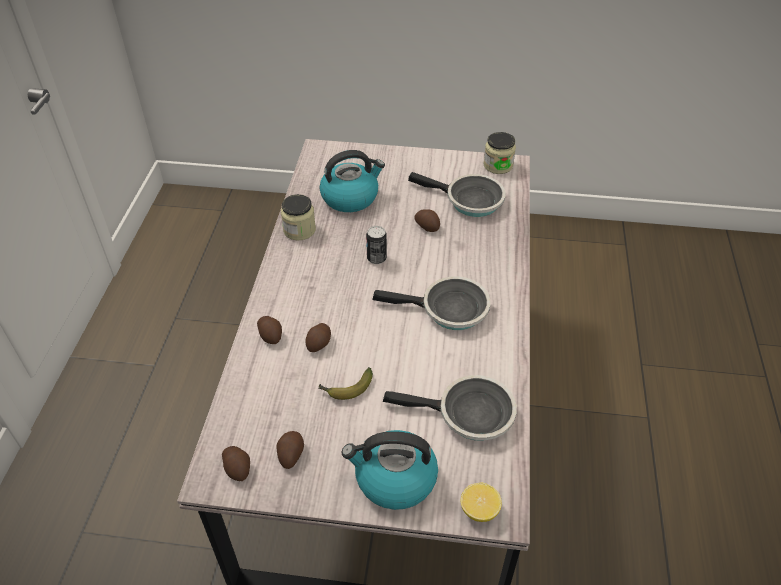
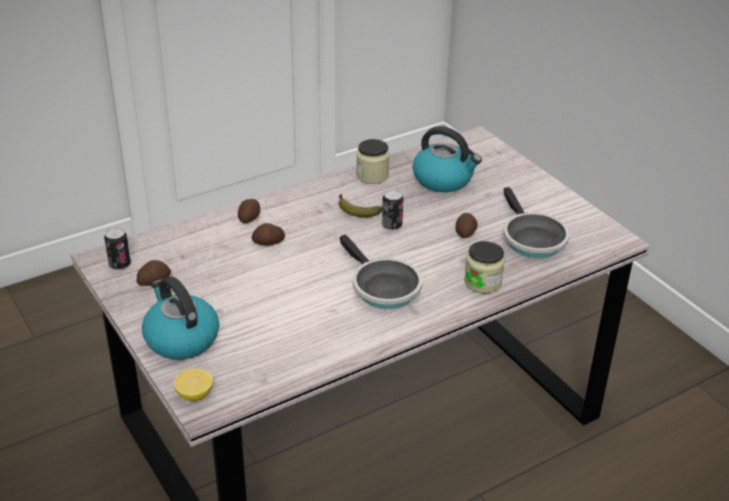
camera: 50 degrees right, 10 degrees down
(237, 468) = (119, 264): potato -> can
(346, 389) = (239, 276): banana -> banana (356, 210)
(469, 415) = (282, 348): frying pan -> none
(498, 165) = (604, 233): jar -> jar (483, 282)

